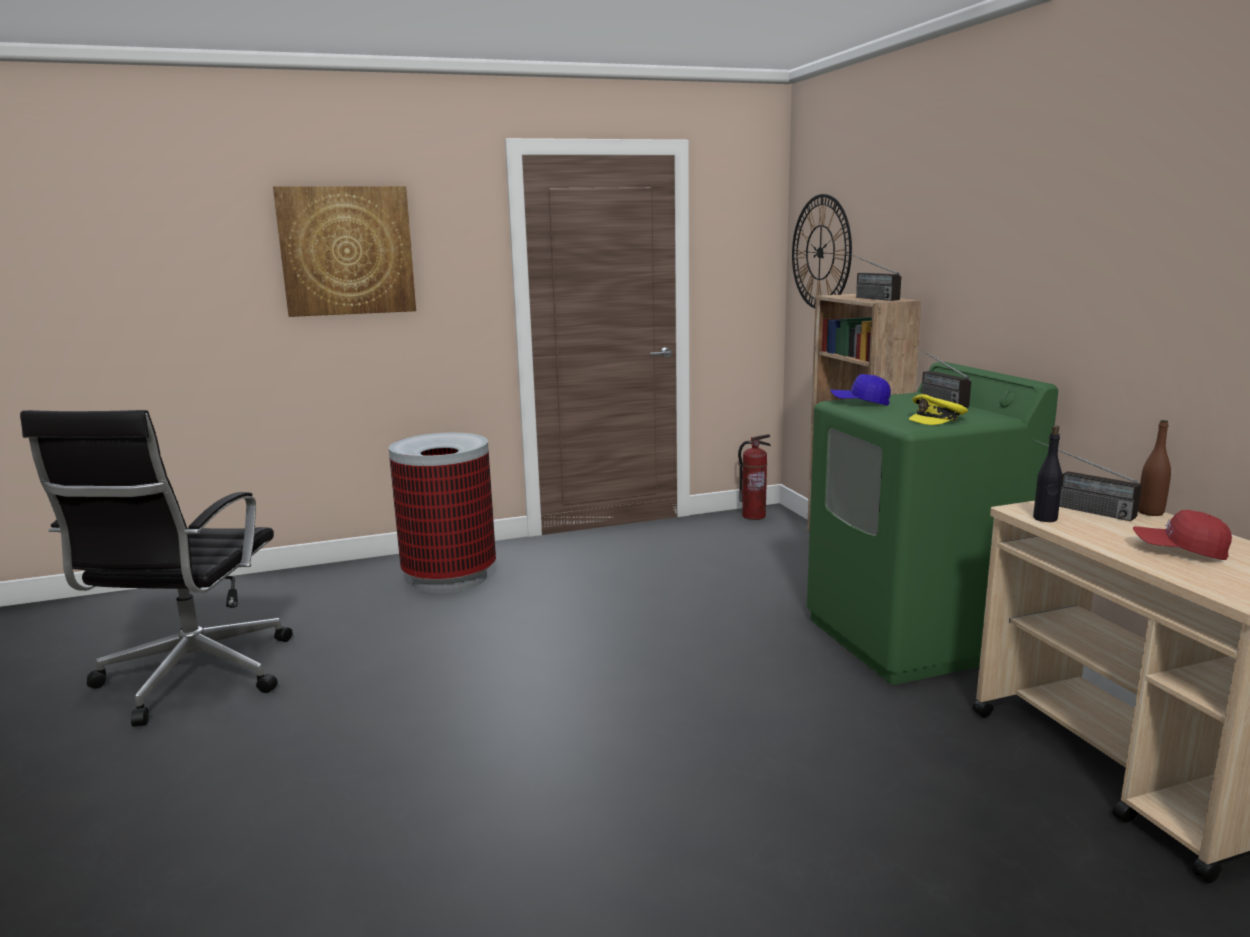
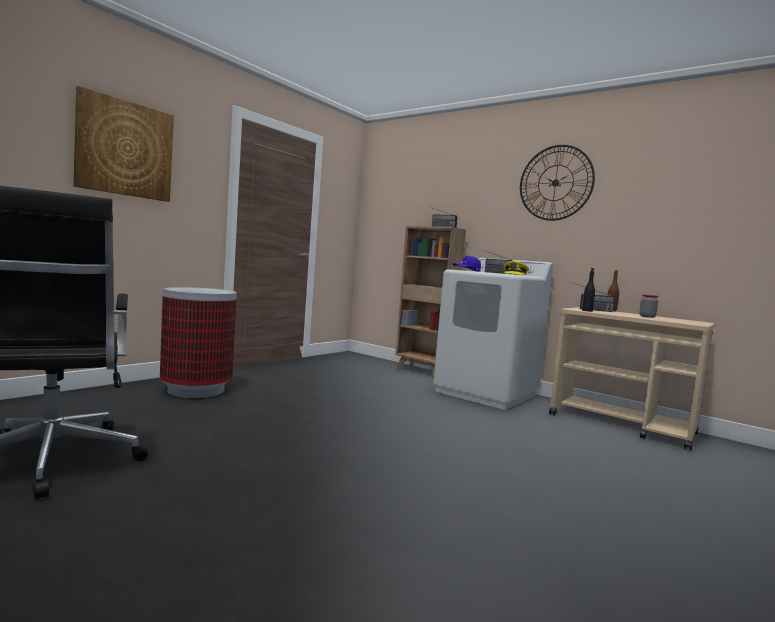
camera: 35 degrees left, 10 degrees down
(754, 516) = (344, 355): fire extinguisher -> none
(820, 252) = (388, 209): wall clock -> wall clock (555, 183)
(912, 637) = (486, 393): green washing machine -> white washing machine
(1179, 550) = (647, 317): red cap -> jar

